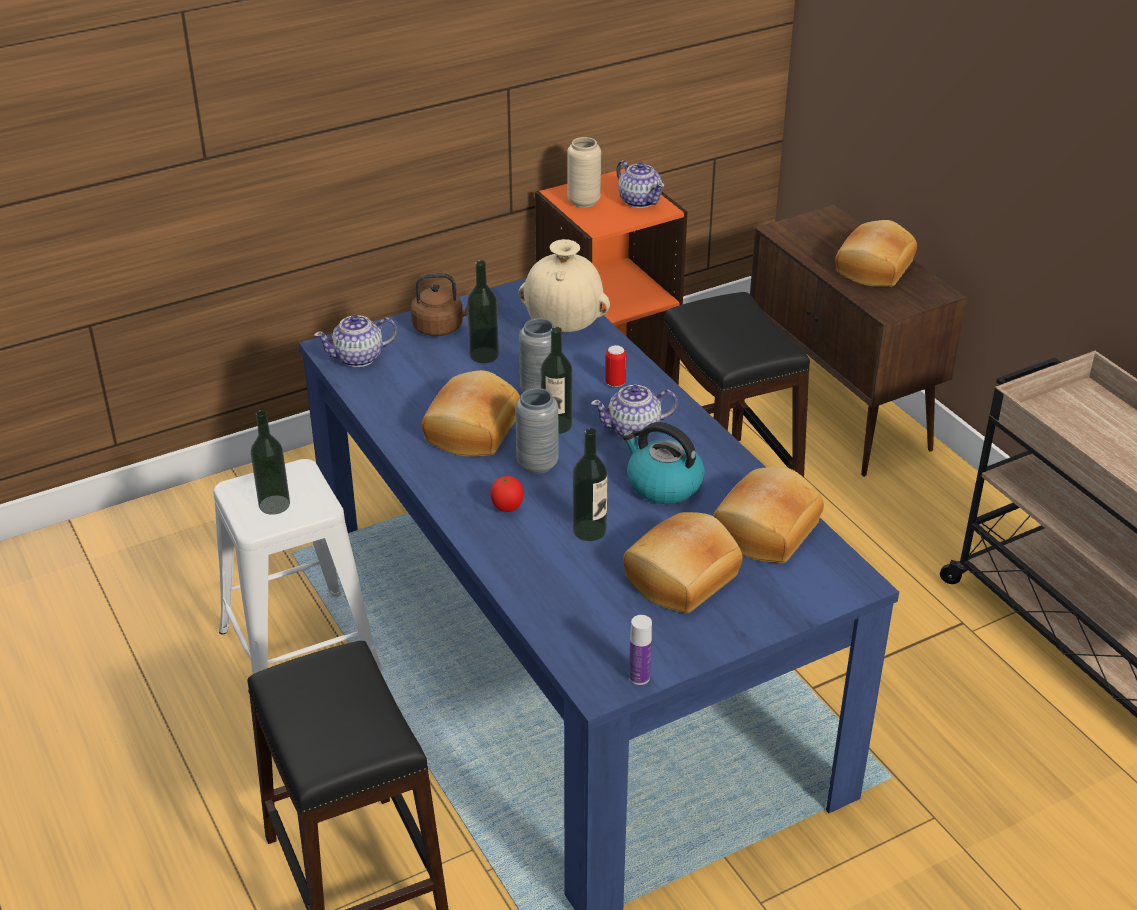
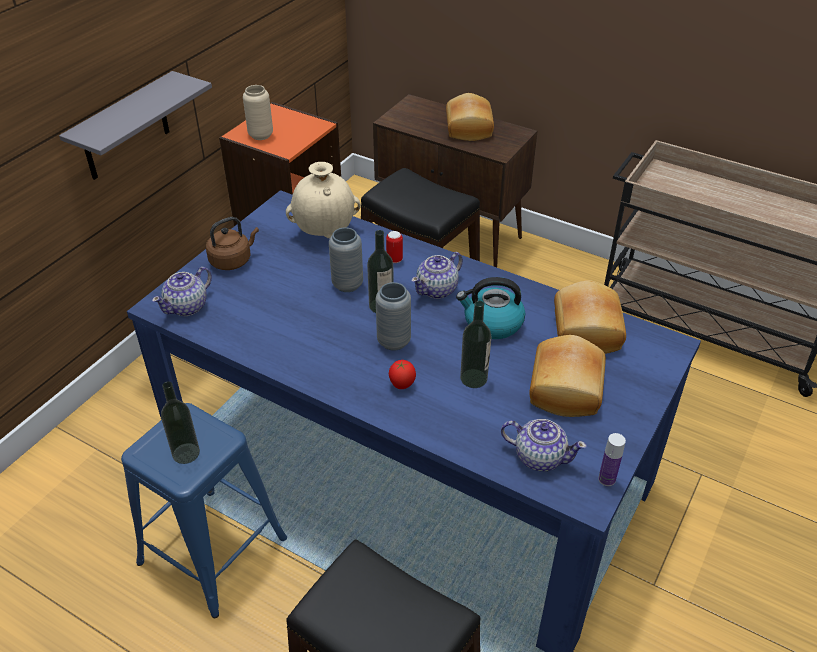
camera: 30 degrees left, 5 degrees up
(299, 650) = (212, 550): white stool -> blue stool
(402, 148) = (125, 128): none -> grey shelf
(470, 430) = (322, 333): bread -> none
(484, 355) = (283, 271): bottle -> none
(639, 201) = (299, 124): teapot -> teapot (539, 456)

